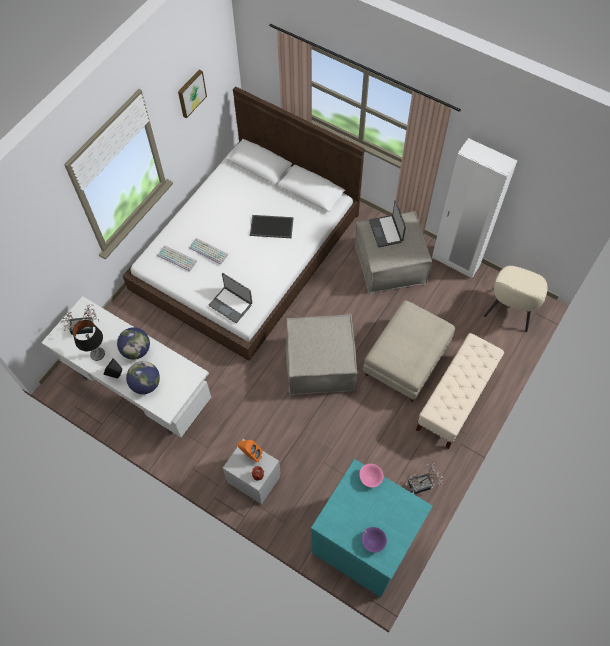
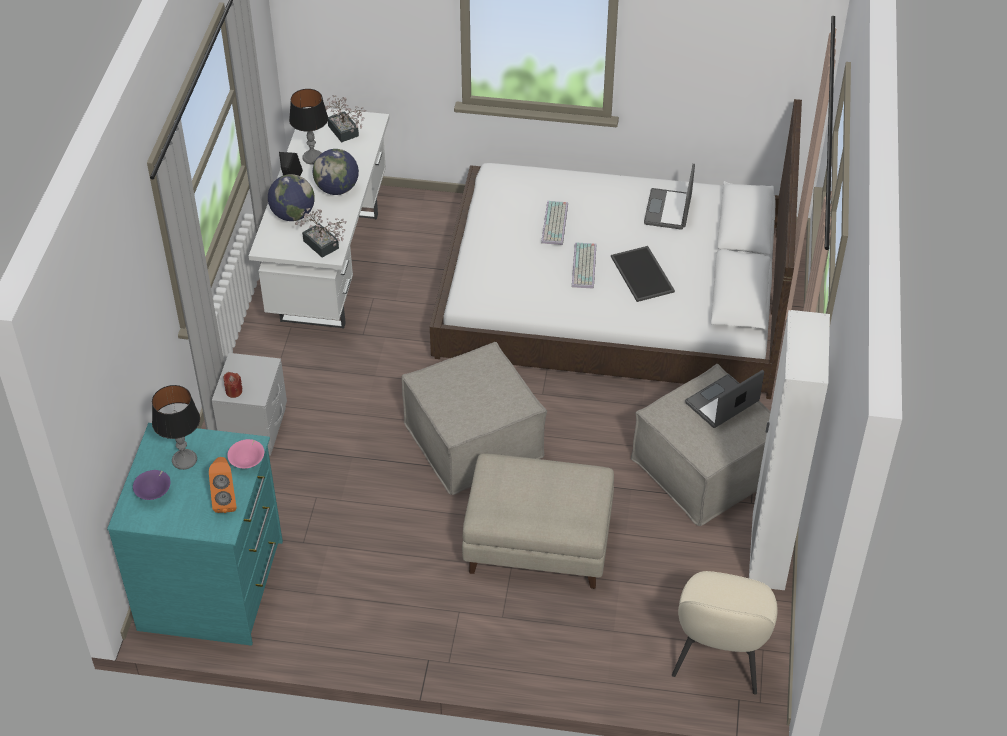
camera: 65 degrees right, 15 degrees down
(178, 258) = (523, 198): keyboard -> keyboard (585, 266)
(191, 93) = (713, 35): picture -> none
(231, 304) = (483, 277): laptop -> laptop (669, 210)
(251, 455) = (259, 374): orange speaker -> orange speaker (226, 501)
(353, 514) = (184, 460): none -> table lamp
(423, 484) = (335, 629): potted plant -> potted plant (323, 247)
(455, 400) = (502, 629): beige bench -> none
(509, 311) = (718, 659): beige chair -> beige chair turned 75 degrees counterclockwise

